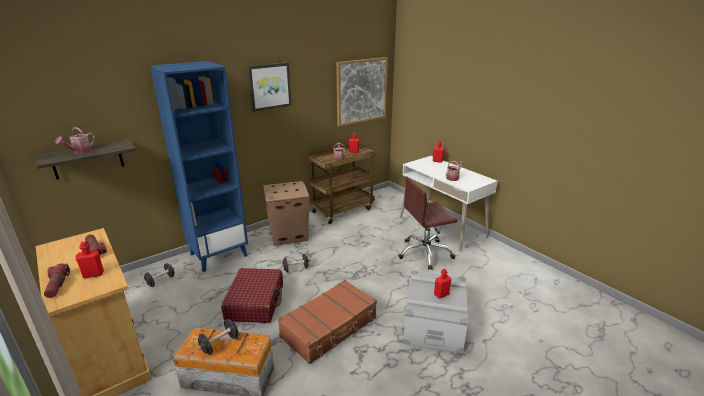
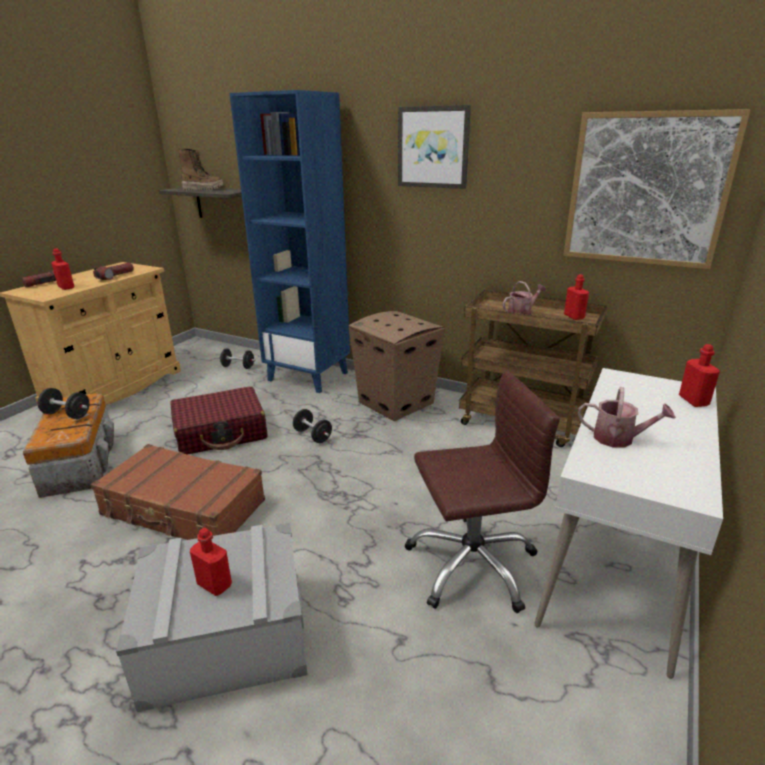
camera: 65 degrees right, 0 degrees up
(80, 151) = (203, 189): watering can -> boot
(425, 253) = (471, 564): brown office chair -> brown office chair turned 120 degrees clockwise

